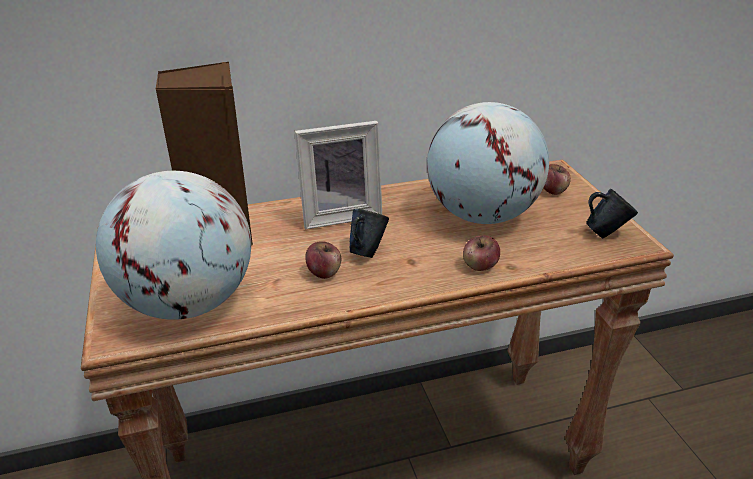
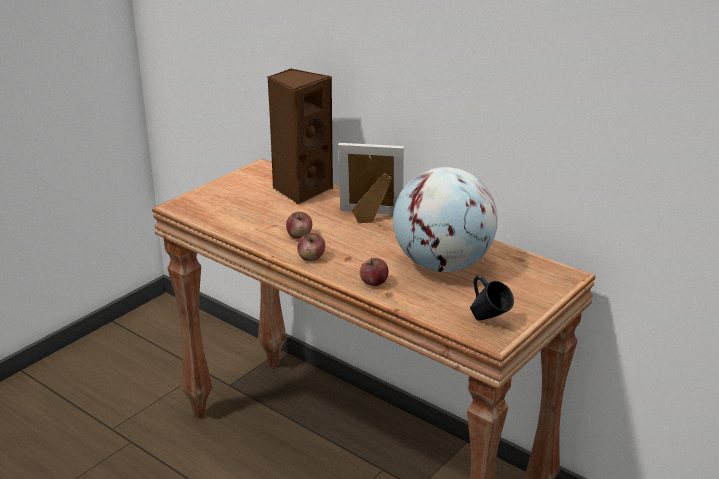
camera: 55 degrees right, 5 degrees down
(188, 303) = (225, 210): globe -> none
(340, 214) = (370, 217): picture frame -> picture frame turned 150 degrees clockwise
(366, 252) = (338, 240): blue mug -> none
(553, 191) = (526, 283): apple -> apple (311, 258)

